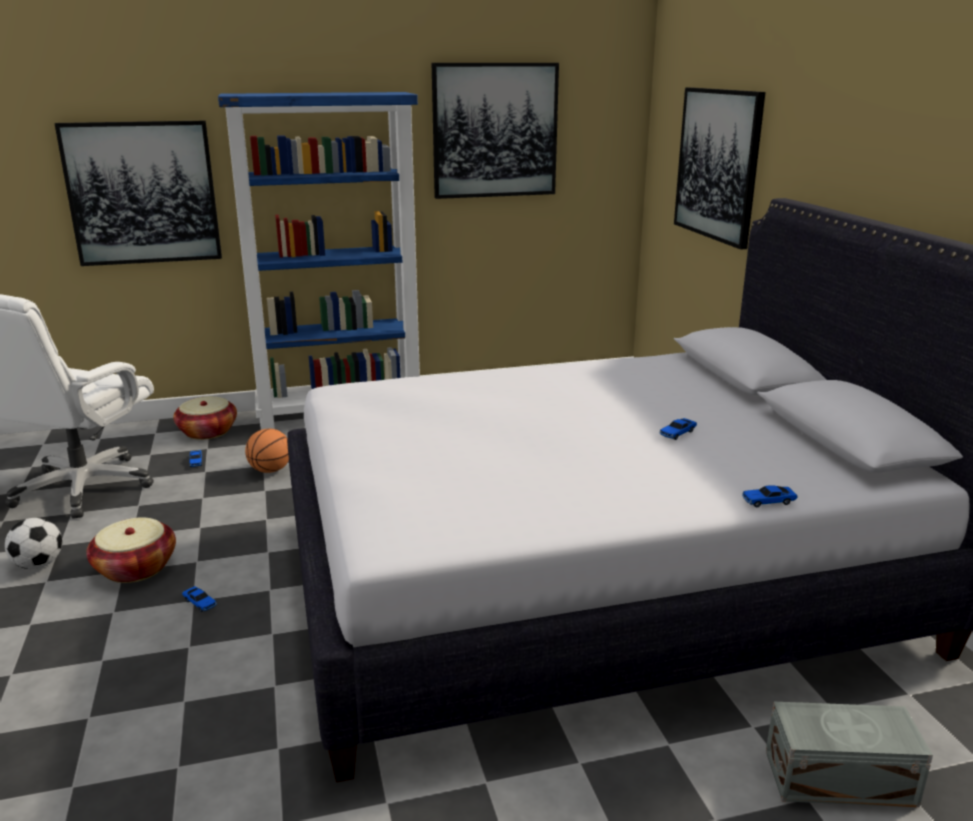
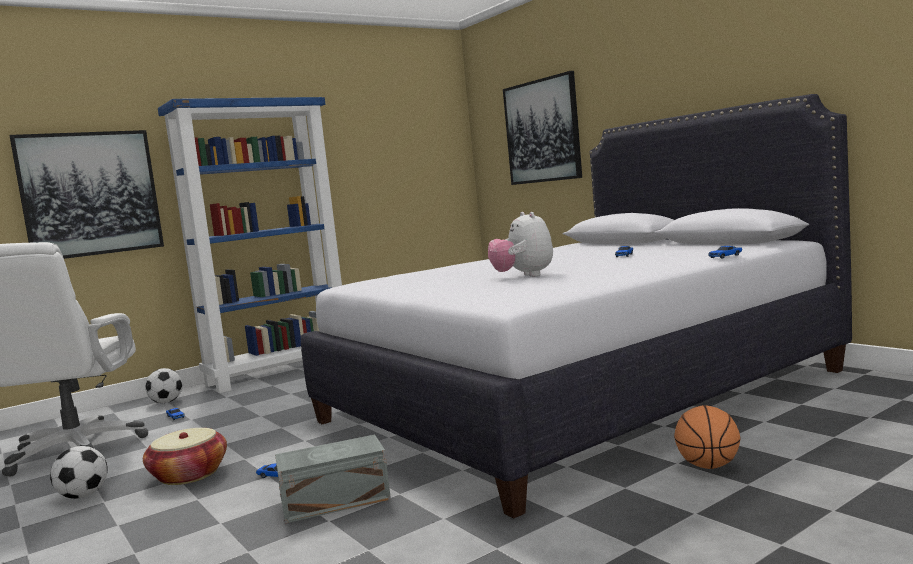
camera: 20 degrees left, 15 degrees down
(207, 432) = (166, 402): basket -> football
(270, 470) = (253, 407): basketball -> basketball (708, 466)
(495, 131) = (368, 134): picture -> none
(503, 453) = (523, 276): none -> plush toy
(836, 776) = (838, 425): grey storage box -> grey storage box (333, 500)

